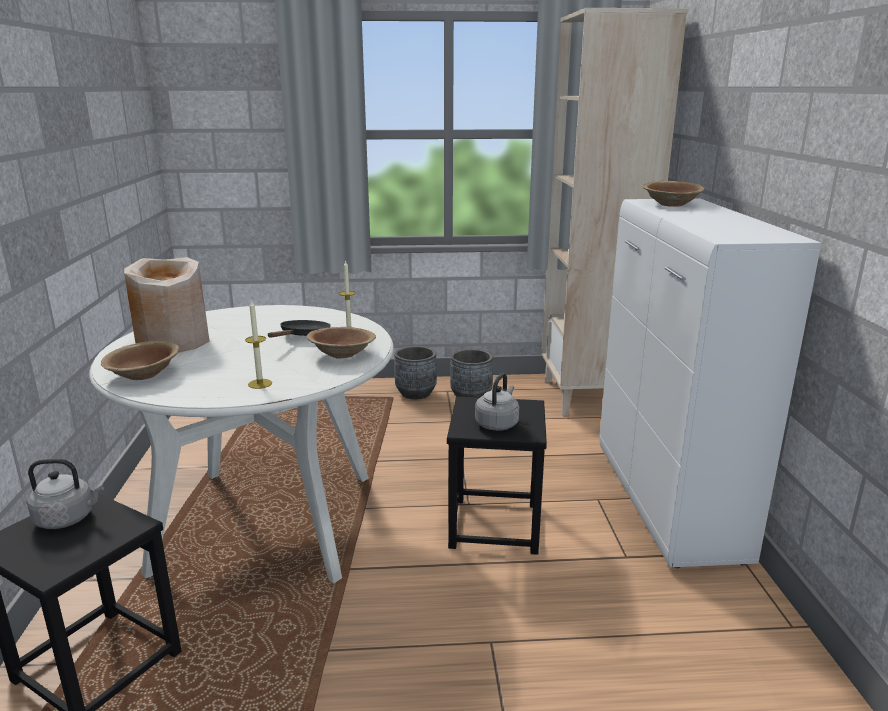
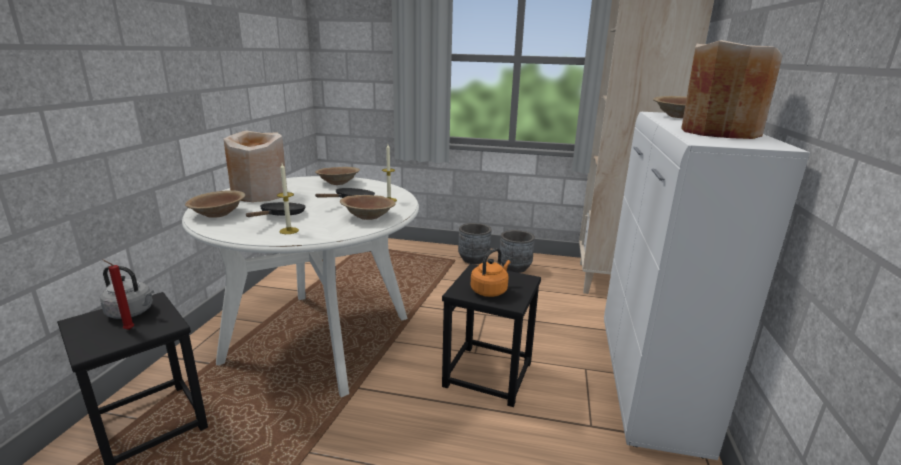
camera: 15 degrees right, 0 degrees up
(81, 539) = (127, 329): none -> red candle
(230, 367) = (280, 216): none -> black frying pan
(263, 315) = (338, 183): none -> brown bowl
(497, 423) = (490, 290): grey kettle -> orange kettle
(727, 224) = (719, 132): none -> beige vase

